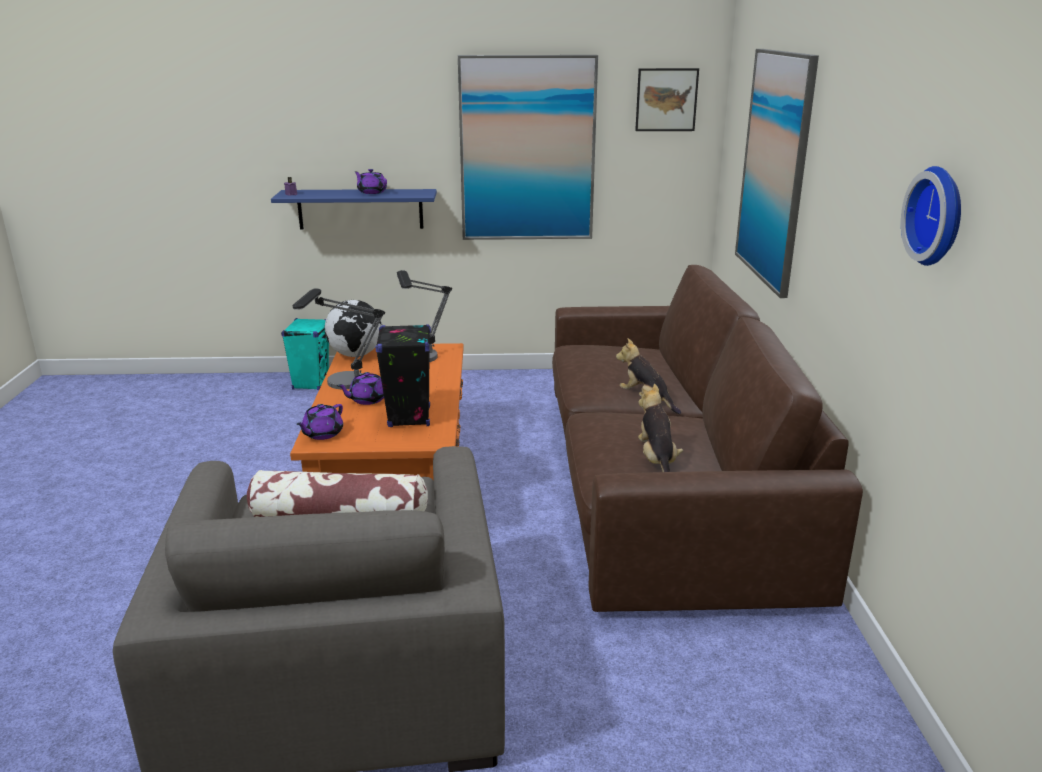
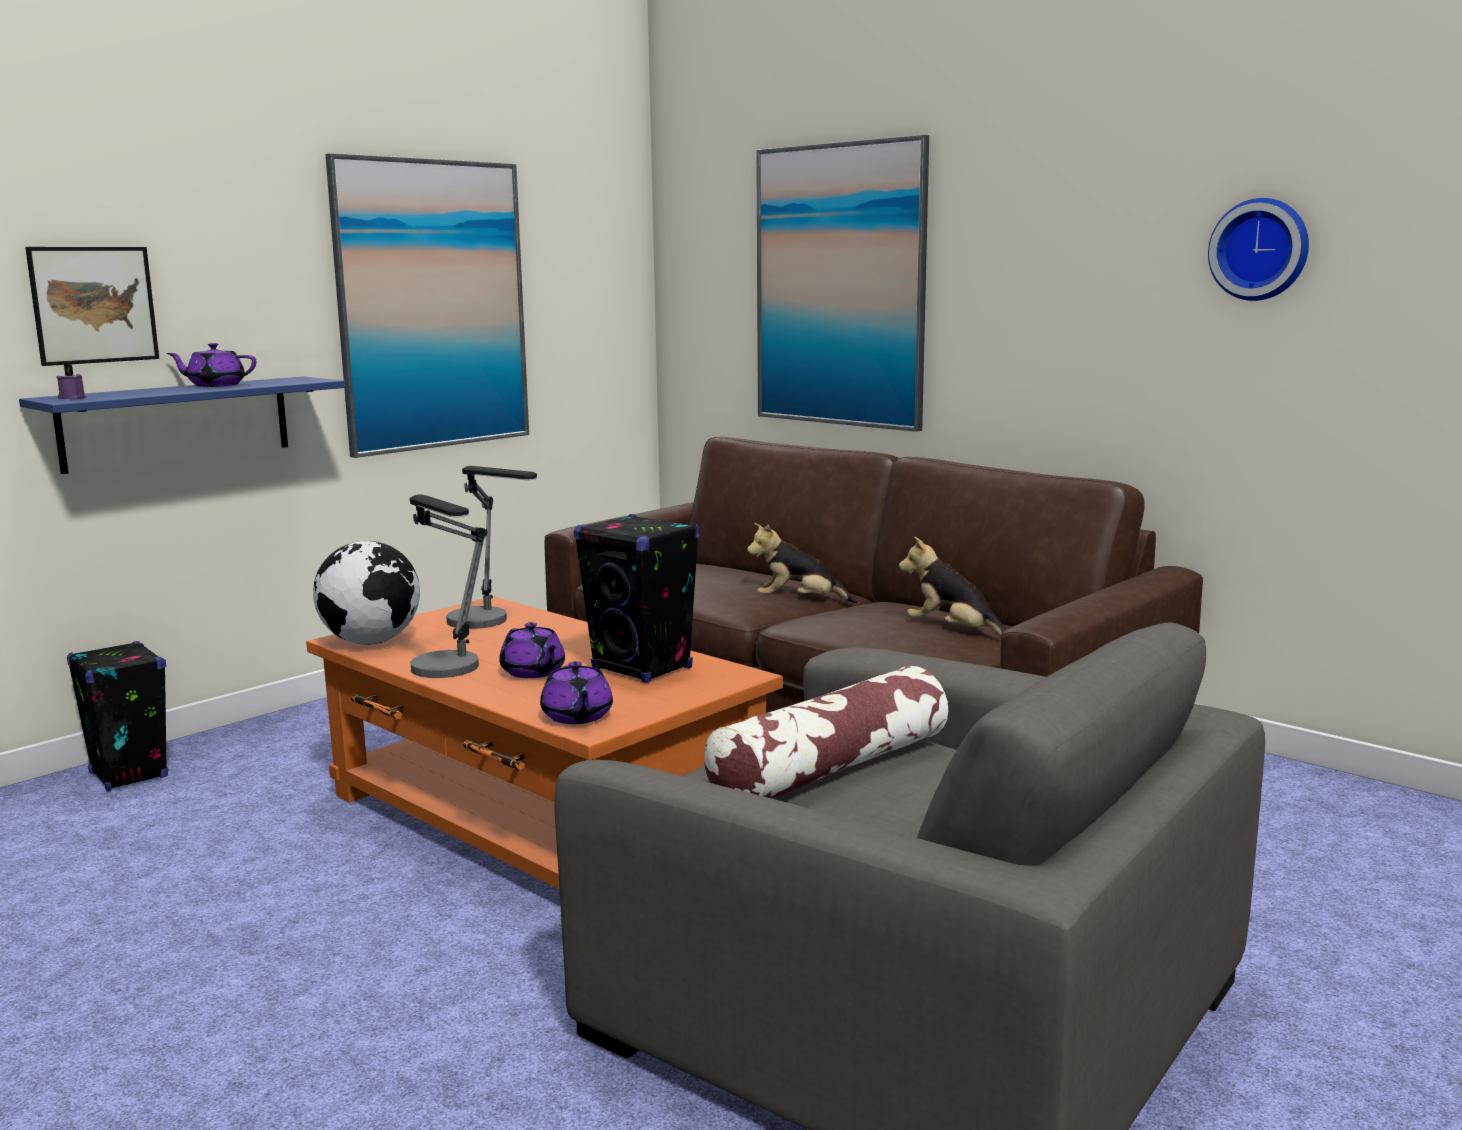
camera: 45 degrees left, 10 degrees down
(311, 383) = (128, 775): turquoise speaker -> black speaker
(367, 400) = (533, 672): purple teapot -> purple teapot turned 45 degrees counterclockwise
(666, 100) = (593, 230): picture -> picture (93, 305)

